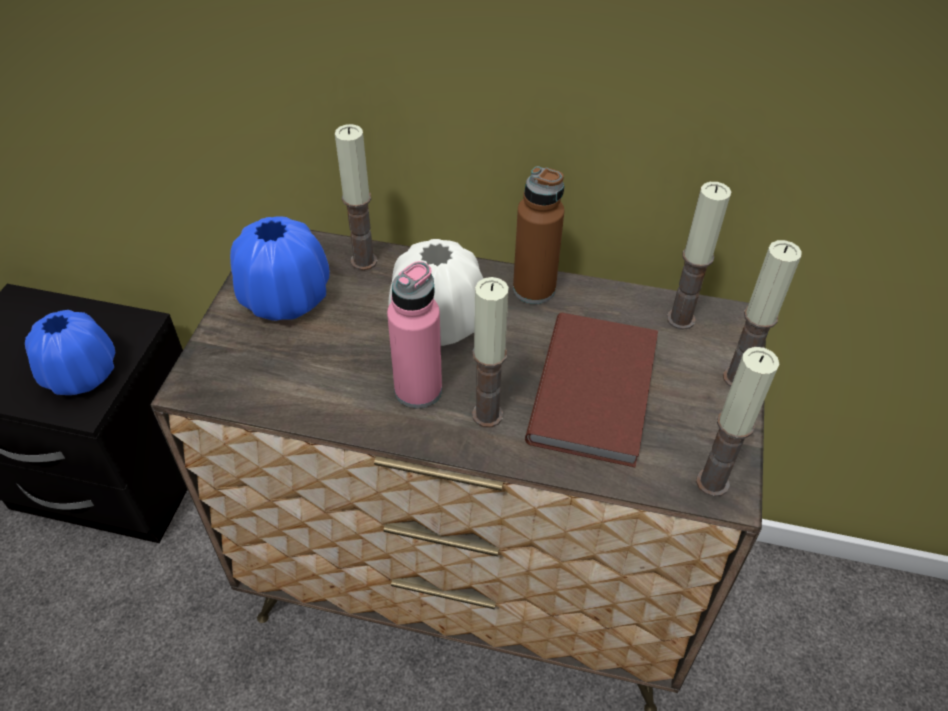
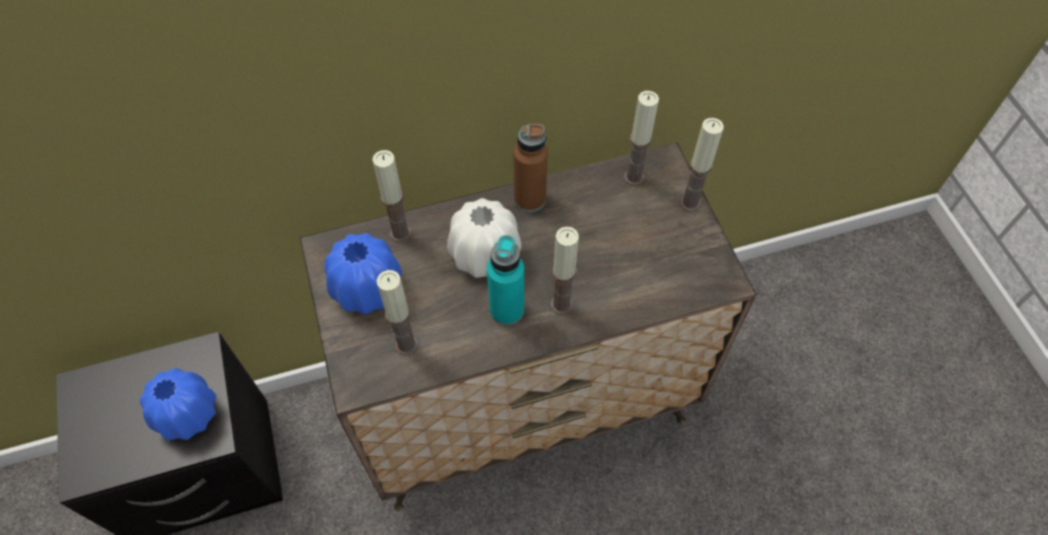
camera: 30 degrees left, 10 degrees up
(418, 390) = (507, 310): pink bottle -> turquoise bottle
(598, 390) = (615, 253): brown book -> none
(712, 482) = (715, 280): candle -> candle (406, 345)

